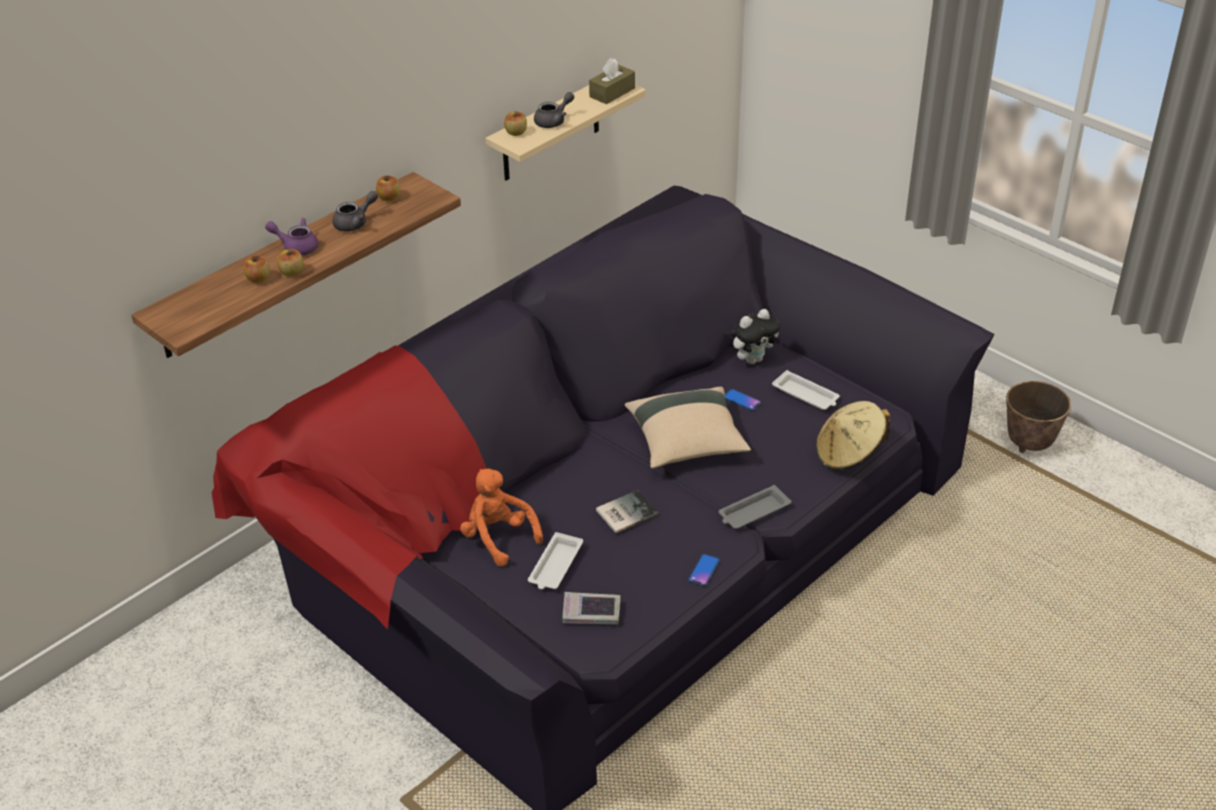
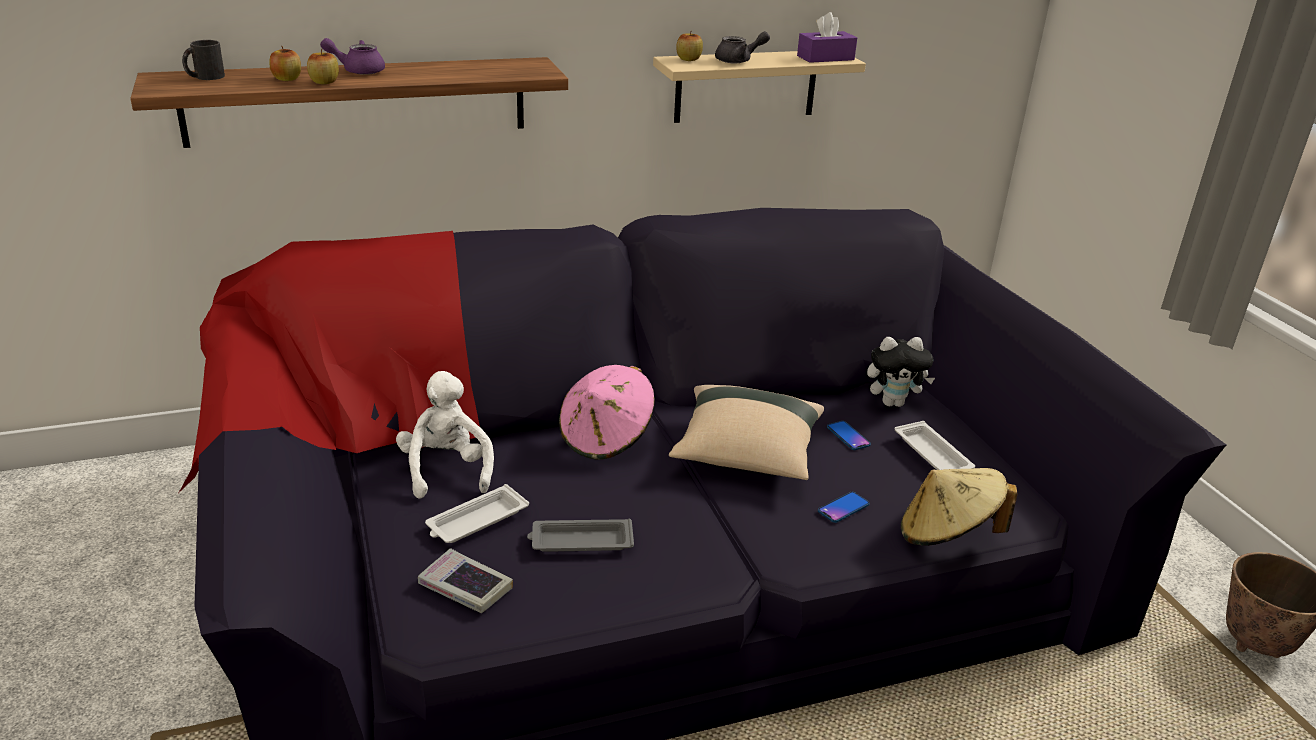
camera: 25 degrees right, 10 degrees down
(193, 301) = (204, 77): none -> black mug
(296, 247) = (358, 70): purple teapot -> purple teapot turned 45 degrees counterclockwise
(355, 223) = (438, 70): grey teapot -> none
(389, 198) = (497, 64): apple -> none
(498, 538) = (446, 470): orange plush toy -> white plush toy
(584, 467) = (606, 438): none -> pink hat
(612, 92) = (825, 58): brown tissue box -> purple tissue box
(624, 512) = (609, 496): book -> none
(703, 570) = (647, 595): phone -> phone (843, 508)
(753, 512) = (767, 553): grey tray -> grey tray (580, 541)

